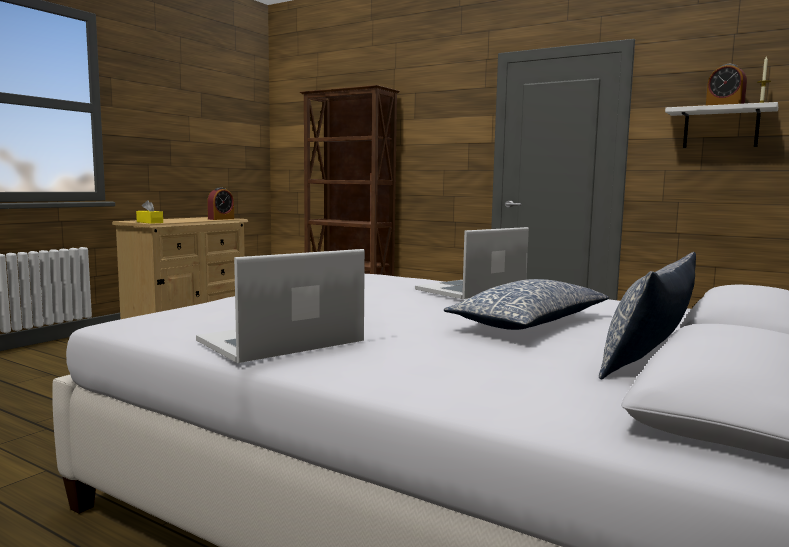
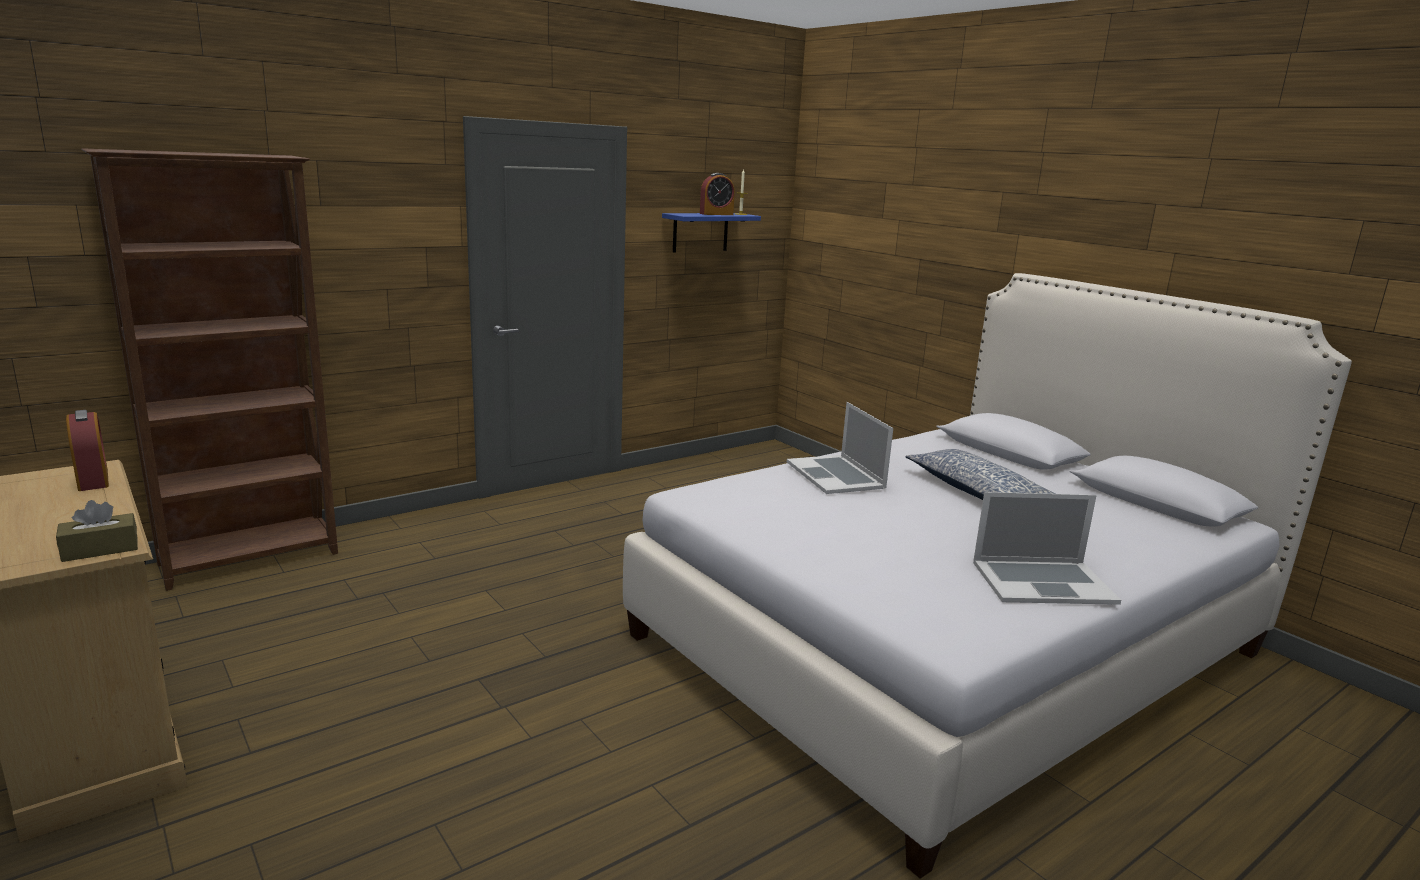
camera: 70 degrees left, 10 degrees up
(150, 222) = (100, 549): yellow tissue box -> brown tissue box
(281, 341) = (1042, 582): laptop -> laptop turned 75 degrees counterclockwise
(647, 354) = (1064, 487): pillow -> none
(720, 128) = (700, 232): white shelf -> blue shelf

